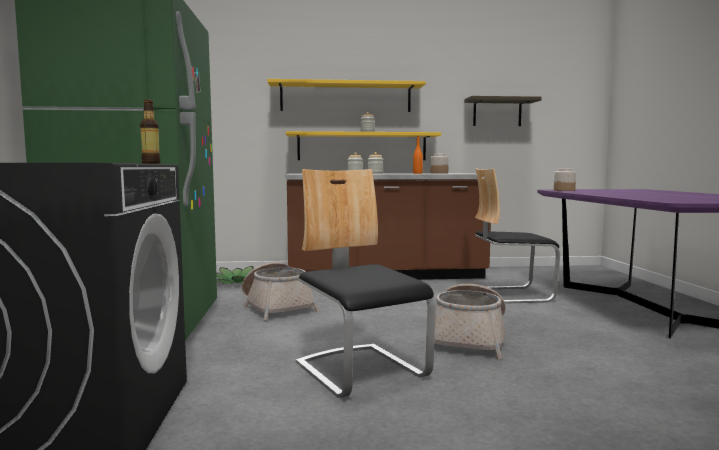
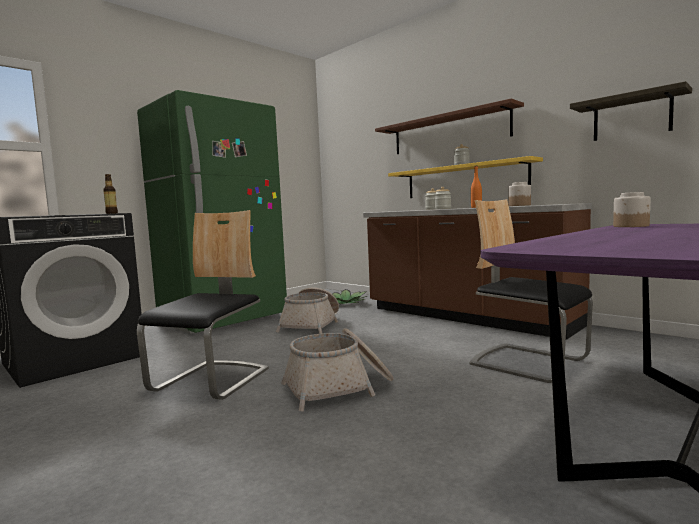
camera: 50 degrees right, 0 degrees up
(346, 97) = (448, 132): yellow shelf -> brown shelf

